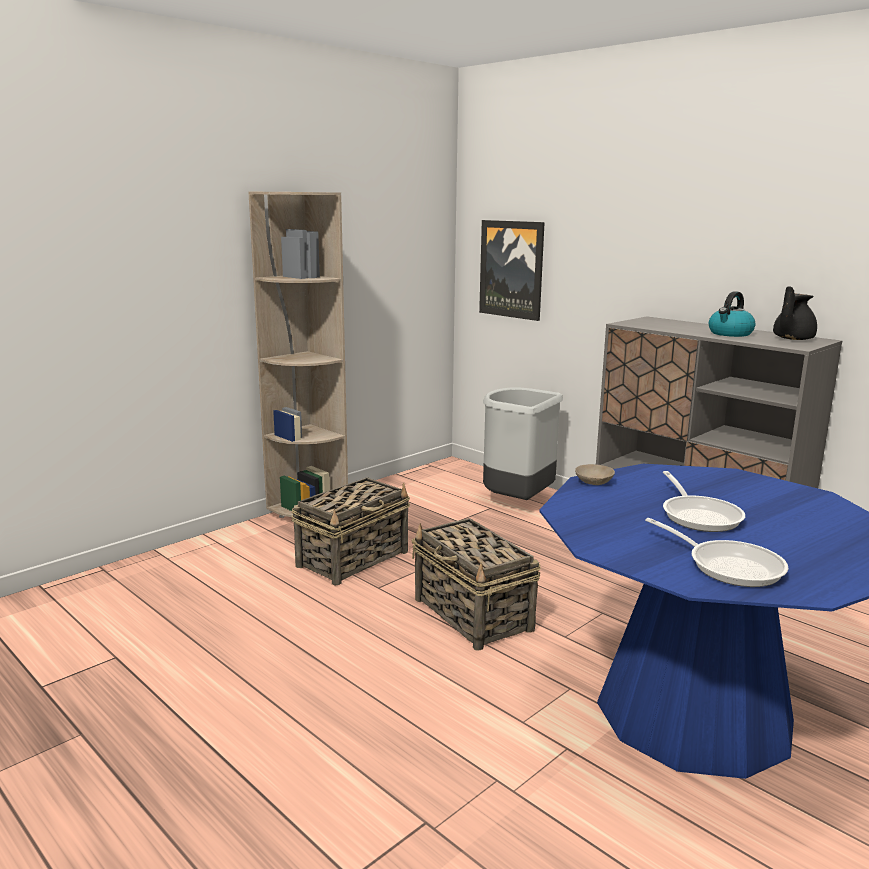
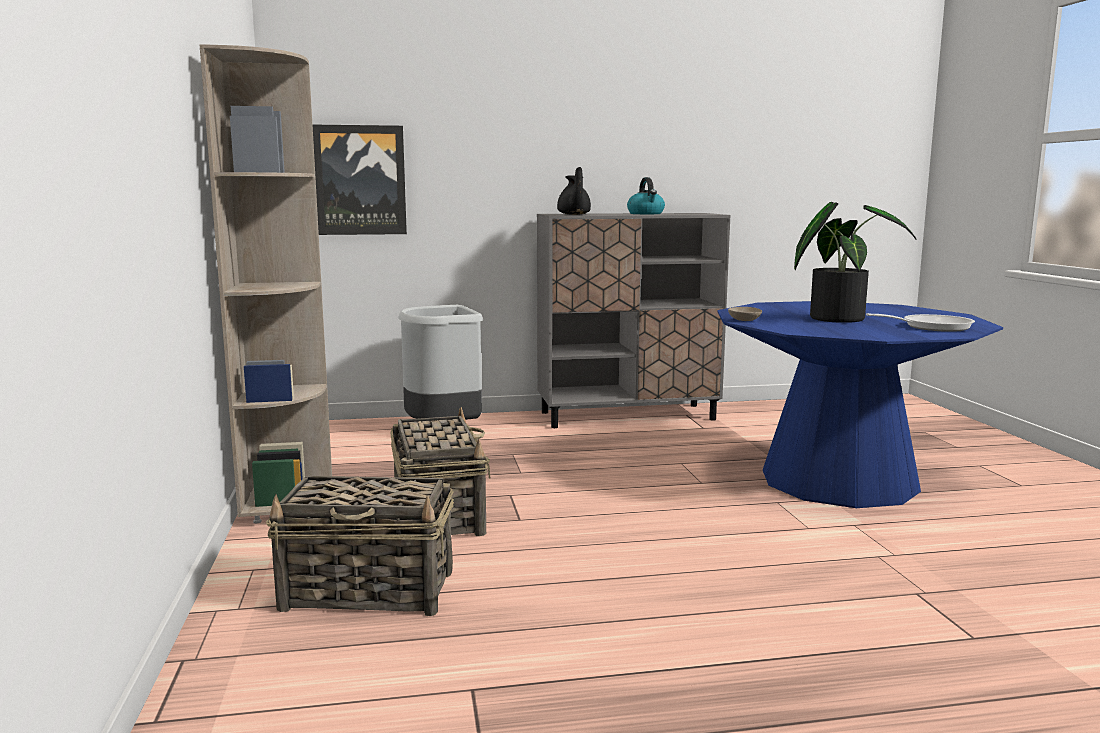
camera: 55 degrees left, 5 degrees down
(473, 615) = (627, 500): basket -> basket (370, 591)
(699, 515) = (839, 318): frying pan -> potted plant
(791, 339) = (686, 213): black teapot -> black teapot (573, 214)

